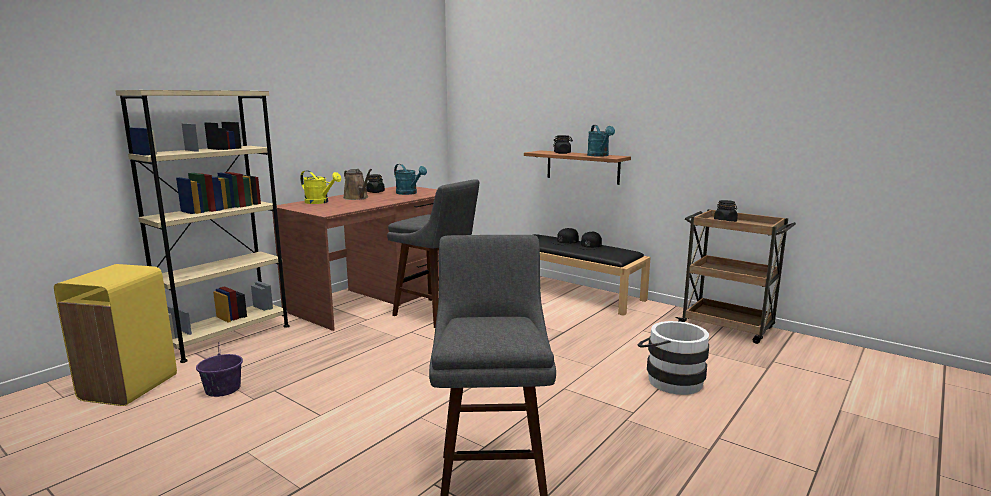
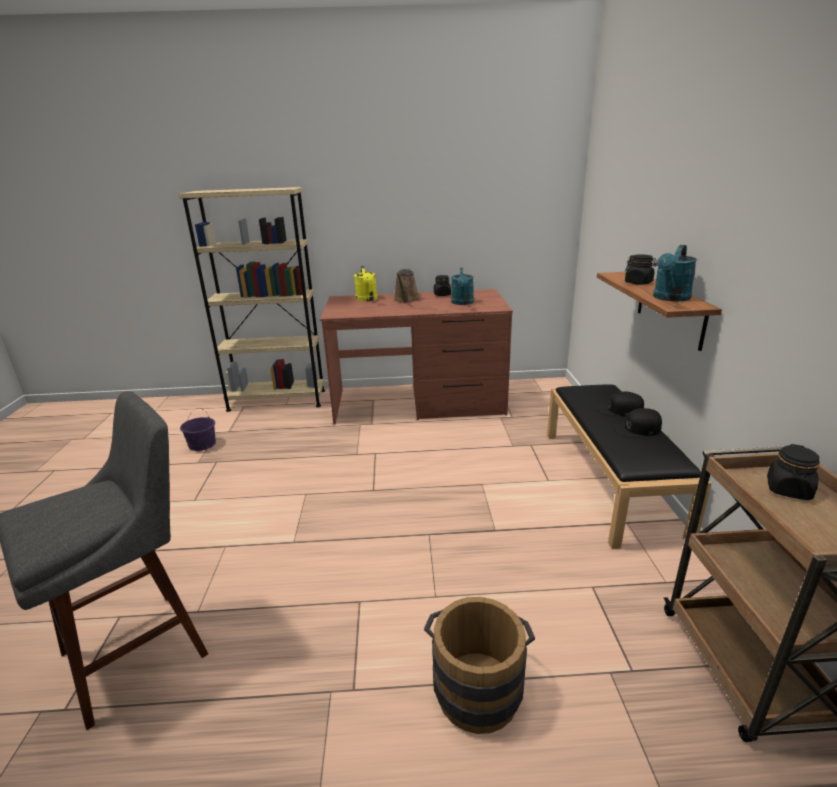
camera: 50 degrees right, 10 degrees up
(130, 387) = (180, 418): yellow trash can -> none
(436, 313) = (428, 443): grey stool -> none
(670, 380) = (477, 684): white bucket -> brown bucket

